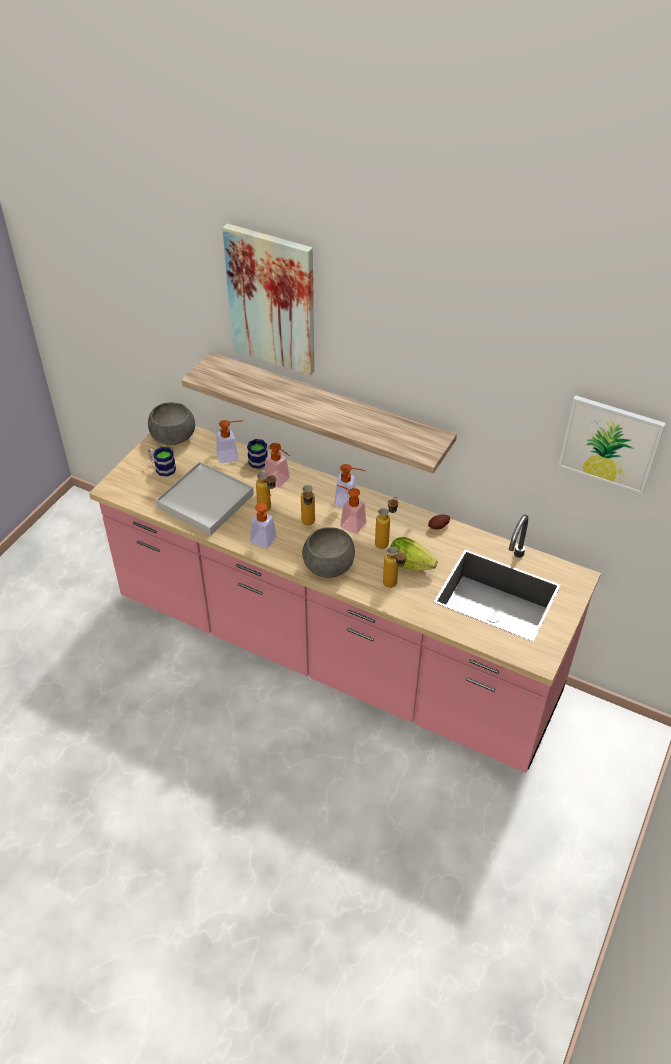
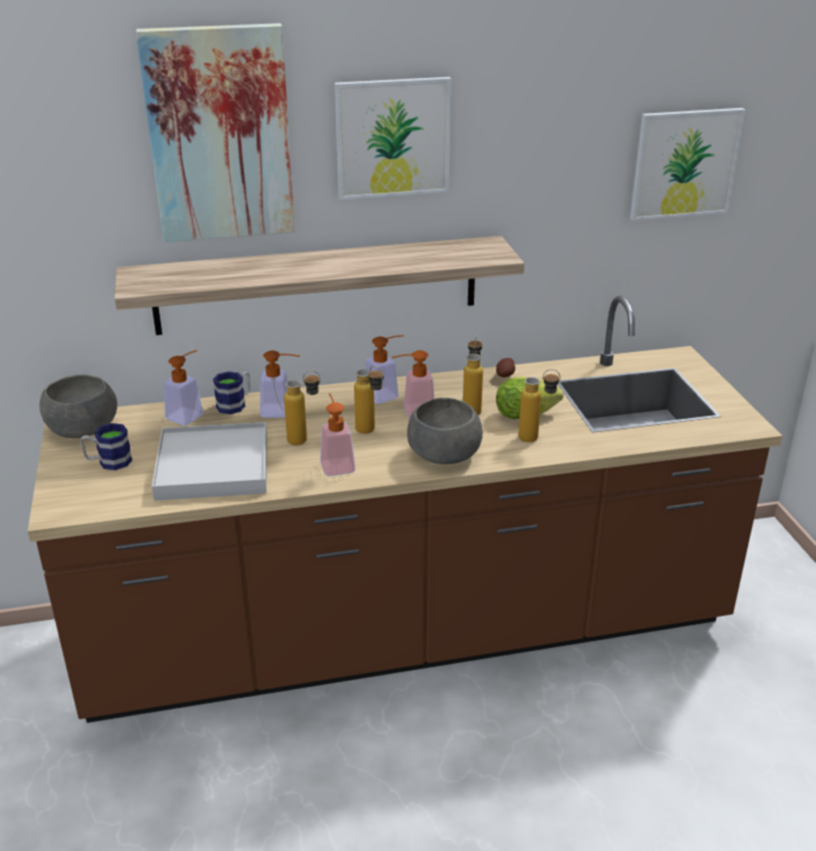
camera: 40 degrees left, 15 degrees down
(334, 650) = (408, 632): pink counter -> brown counter
(382, 342) = (393, 138): none -> picture

